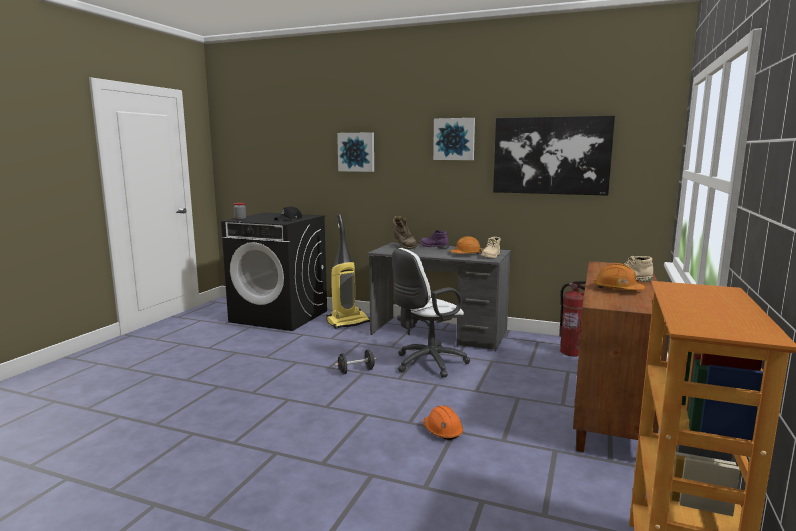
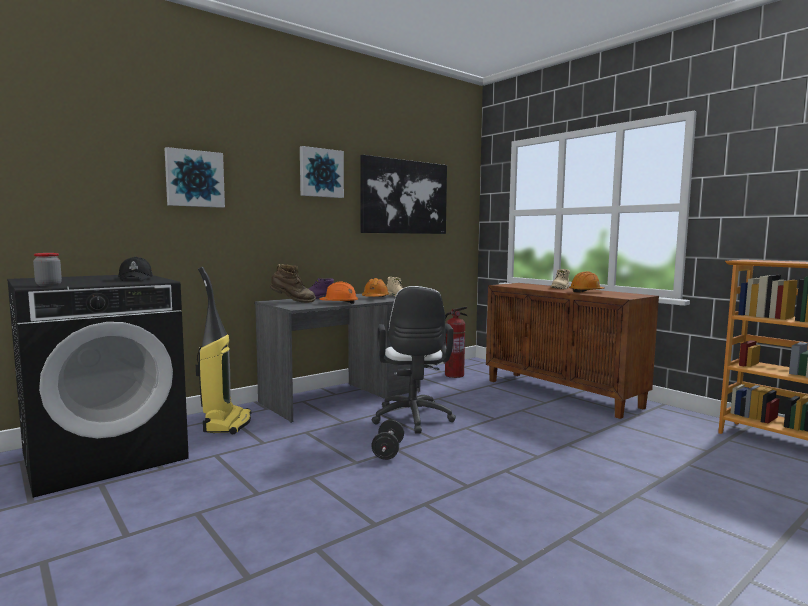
camera: 60 degrees left, 5 degrees down
(442, 431) = (564, 448): orange hard hat -> orange hard hat (339, 303)

